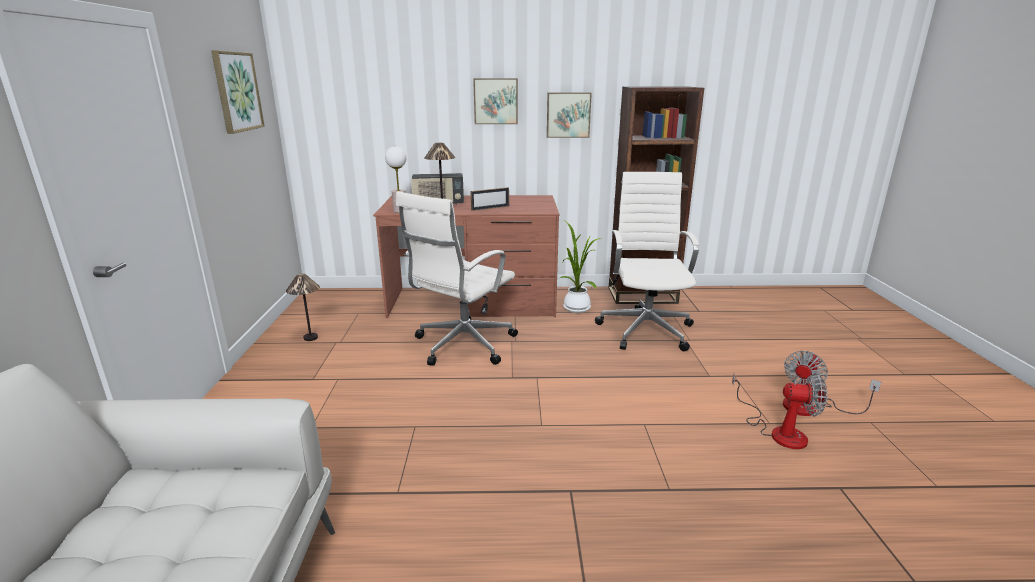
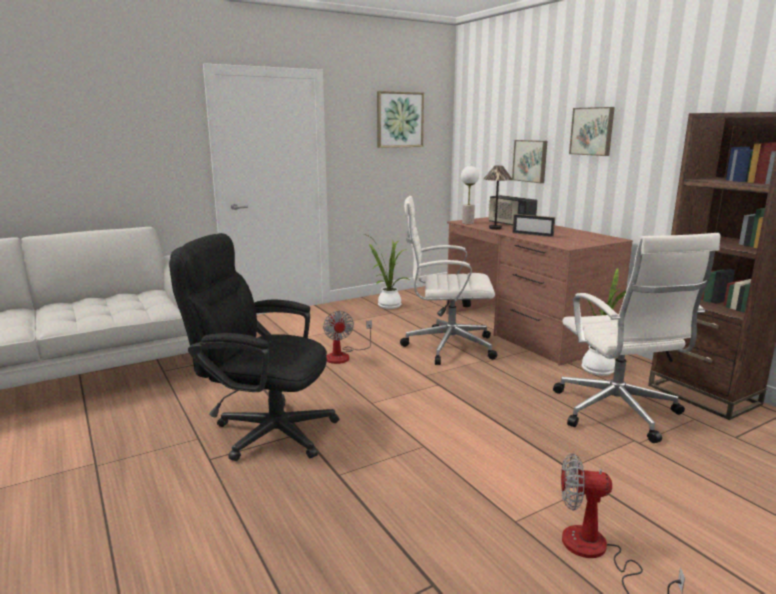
camera: 60 degrees right, 5 degrees down
(310, 338) = (387, 305): table lamp -> potted plant
(545, 518) = (264, 430): none -> black office chair
(568, 115) = (661, 148): picture -> picture (530, 161)
(645, 329) = (617, 413): white office chair -> white office chair turned 105 degrees clockwise
(778, 431) = (504, 529): fan -> fan (343, 355)

